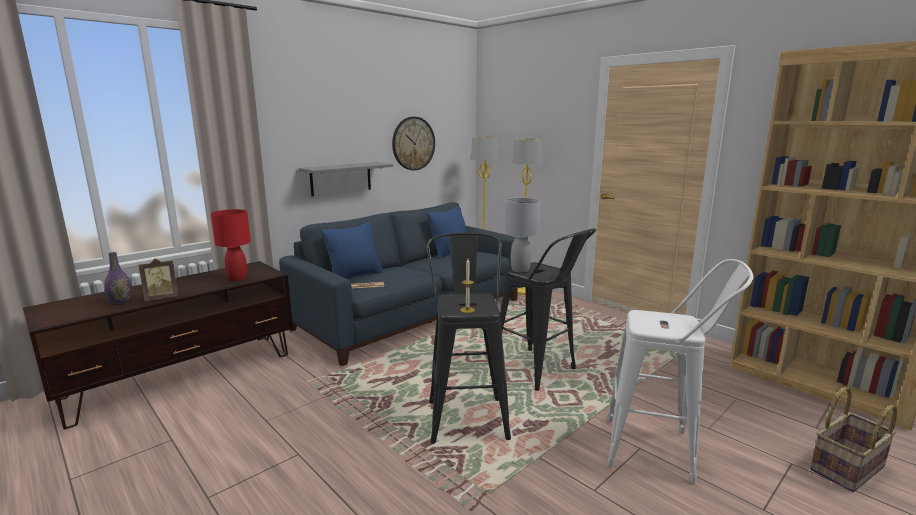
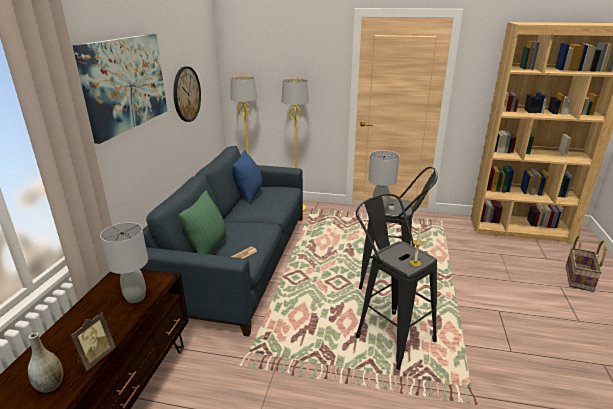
camera: 35 degrees left, 10 degrees up
(120, 302) = (50, 385): purple vase -> grey vase
(238, 278) = (136, 297): red table lamp -> grey table lamp
(325, 115) = (125, 83): none -> picture
(341, 179) = (145, 148): grey shelf -> none
(355, 276) = (208, 247): blue pillow -> green pillow
(660, 451) = (509, 307): white stool -> none

